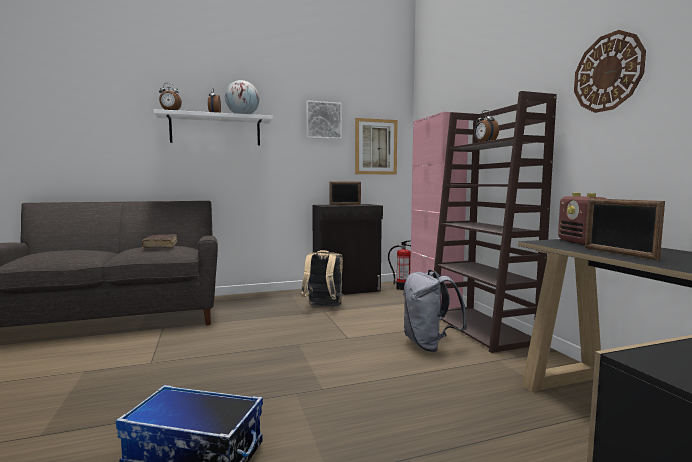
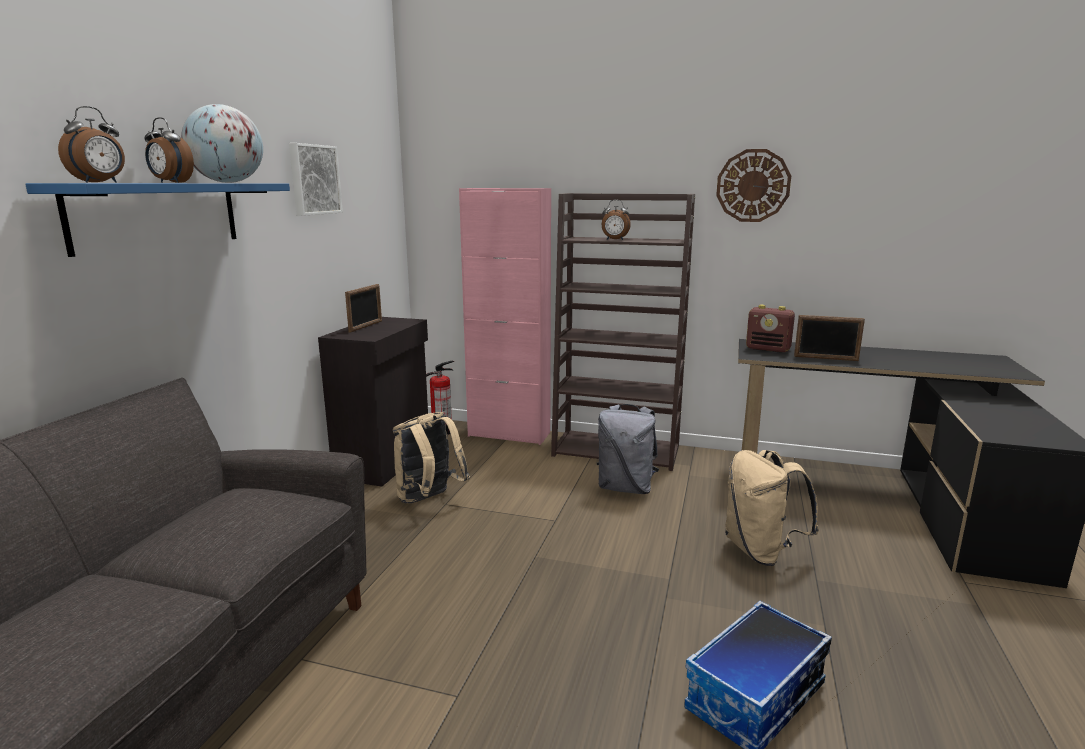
camera: 55 degrees left, 10 degrees up
(160, 246) = (232, 509): brown book -> none
(216, 130) = (158, 215): white shelf -> blue shelf
(376, 147) = (373, 220): picture -> none
(418, 418) = (761, 551): none -> beige backpack

